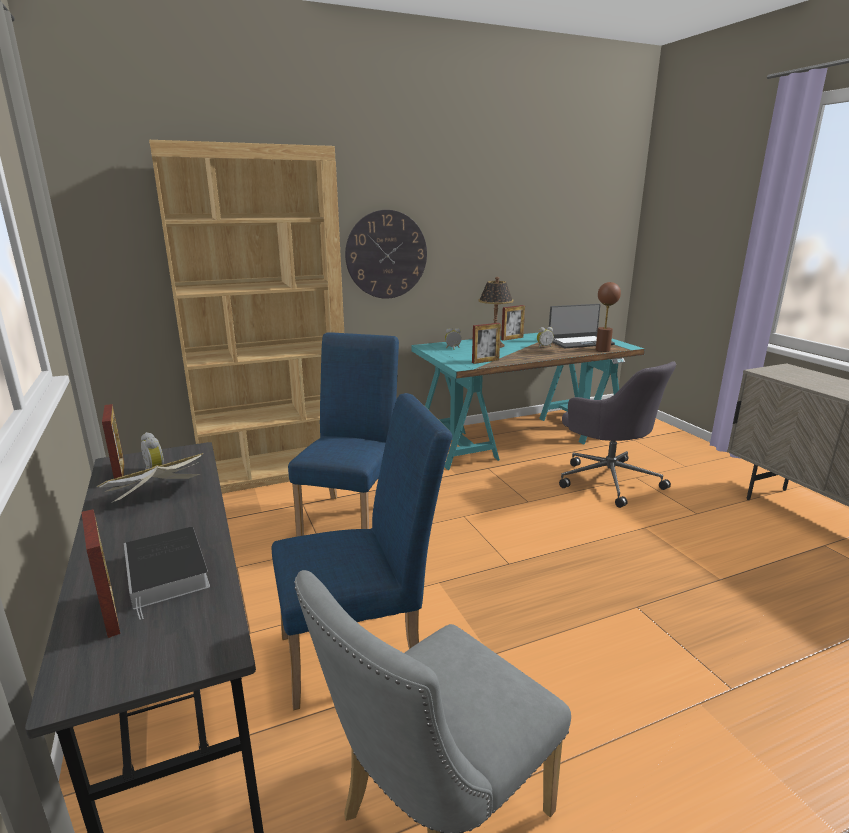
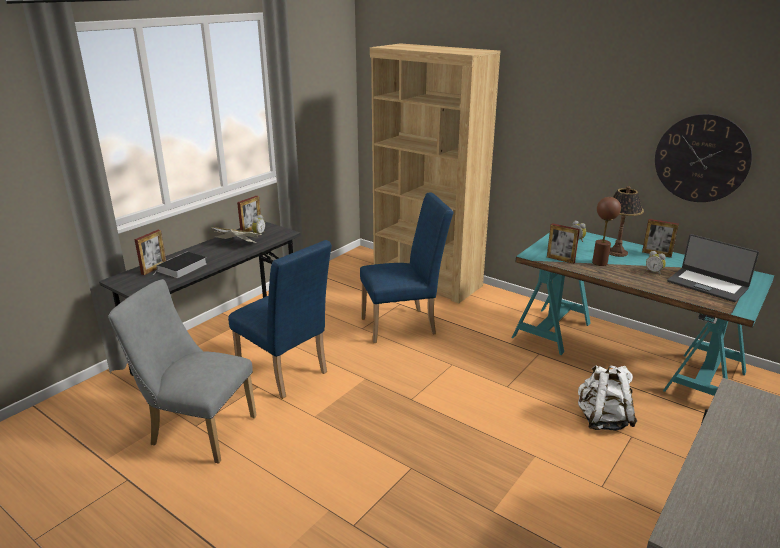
camera: 60 degrees right, 5 degrees up
(386, 255) = (549, 141): wall clock -> wall clock (701, 158)
(603, 350) = (699, 300): brown table lamp -> brown table lamp (600, 263)
(608, 479) = (602, 420): grey office chair -> white backpack

